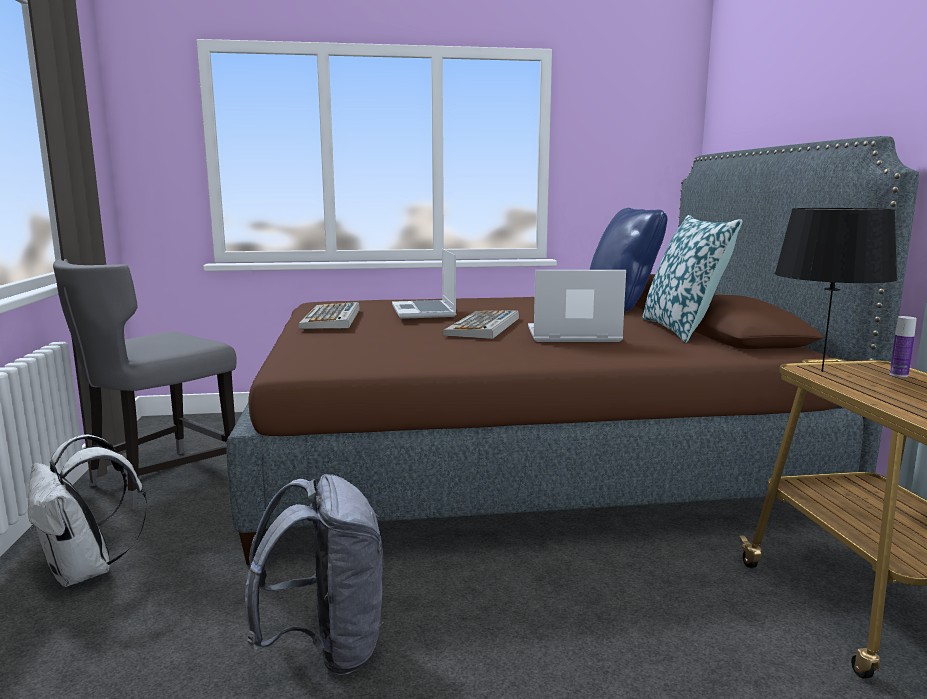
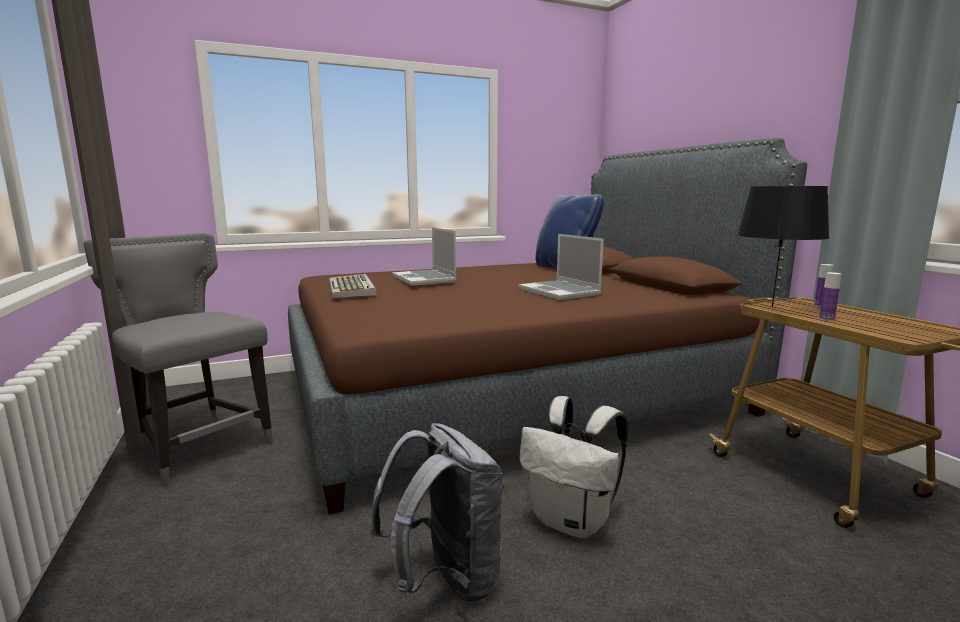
camera: 15 degrees left, 0 degrees up
(86, 571) = (167, 546): white backpack -> white backpack (572, 521)
(159, 480) = (198, 446): grey chair -> grey chair turned 105 degrees clockwise
(483, 326) = (485, 288): keyboard -> none
(572, 335) = (560, 292): laptop -> laptop turned 105 degrees counterclockwise
(682, 330) = (632, 284): pillow -> none
(874, 393) = (826, 319): none -> bottle

